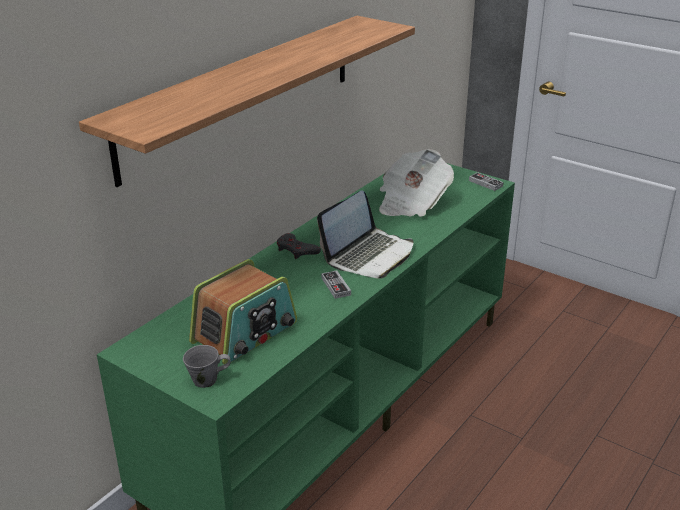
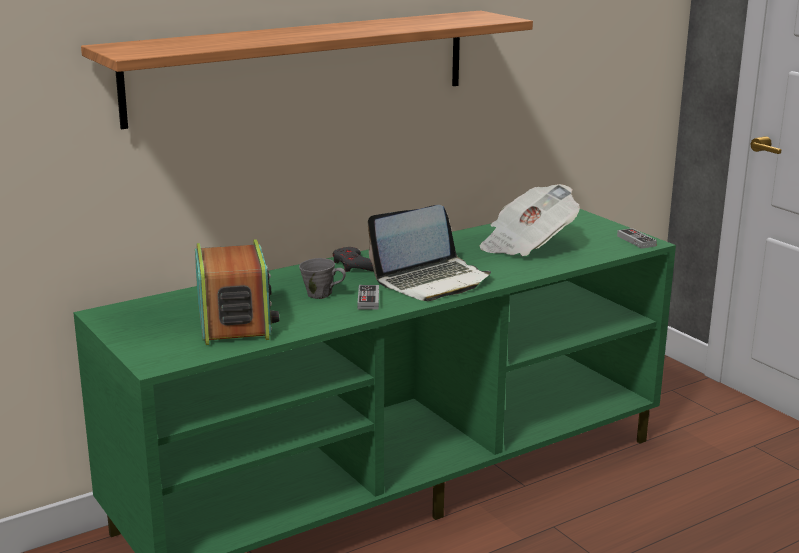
camera: 20 degrees right, 10 degrees down
(207, 380) = (160, 349): grey mug -> grey mug (321, 294)
(245, 333) = (234, 320): radio -> radio turned 75 degrees counterclockwise

